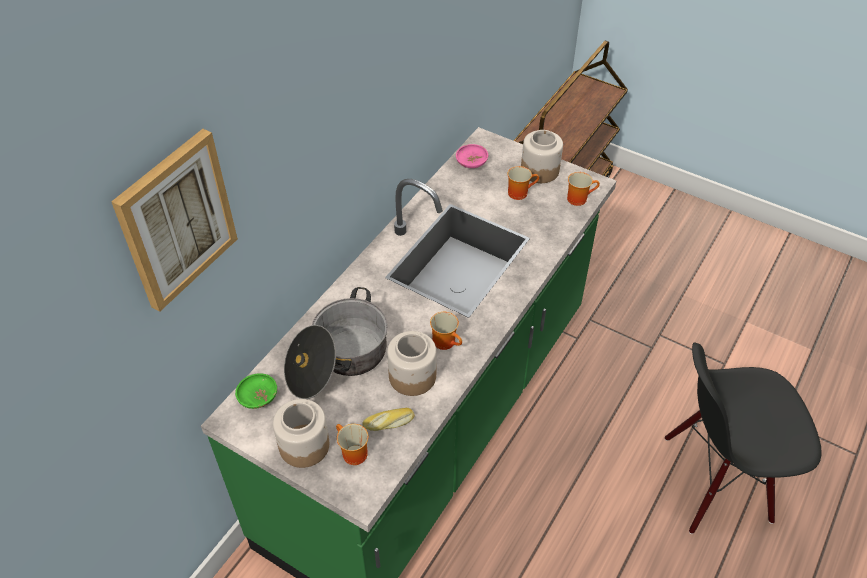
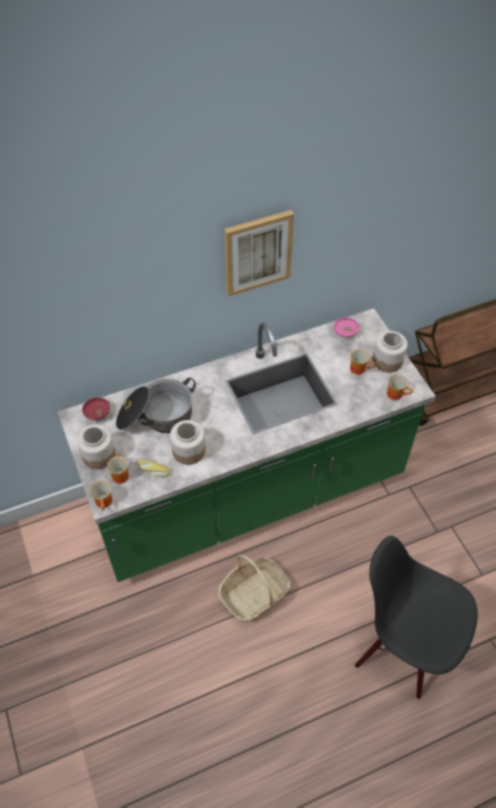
camera: 35 degrees right, 5 degrees up
(176, 220) = (58, 288): picture -> picture (257, 252)
(258, 398) = (97, 413): green bowl -> red bowl
(447, 341) = (226, 441): mug -> mug (105, 502)
(528, 527) = (254, 594): none -> basket

